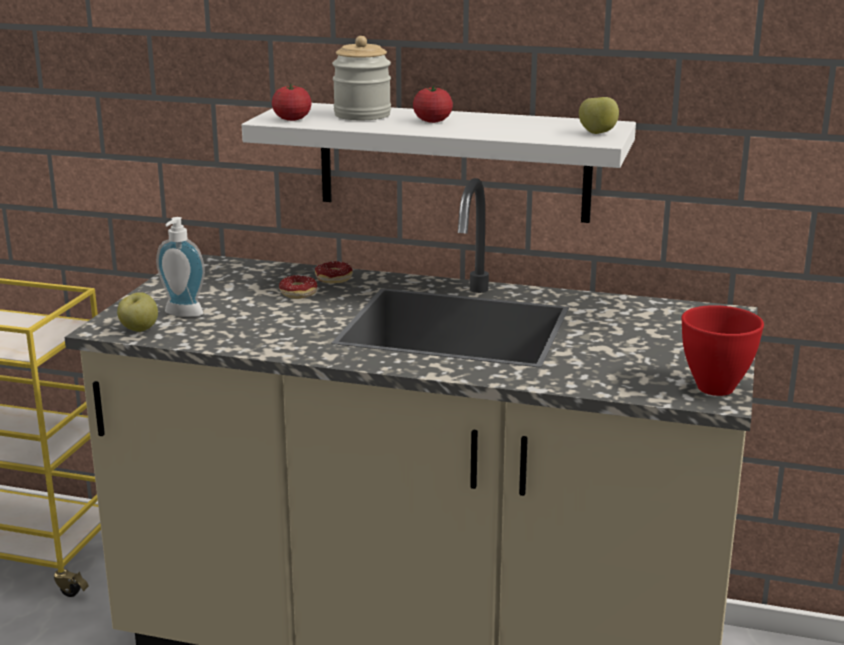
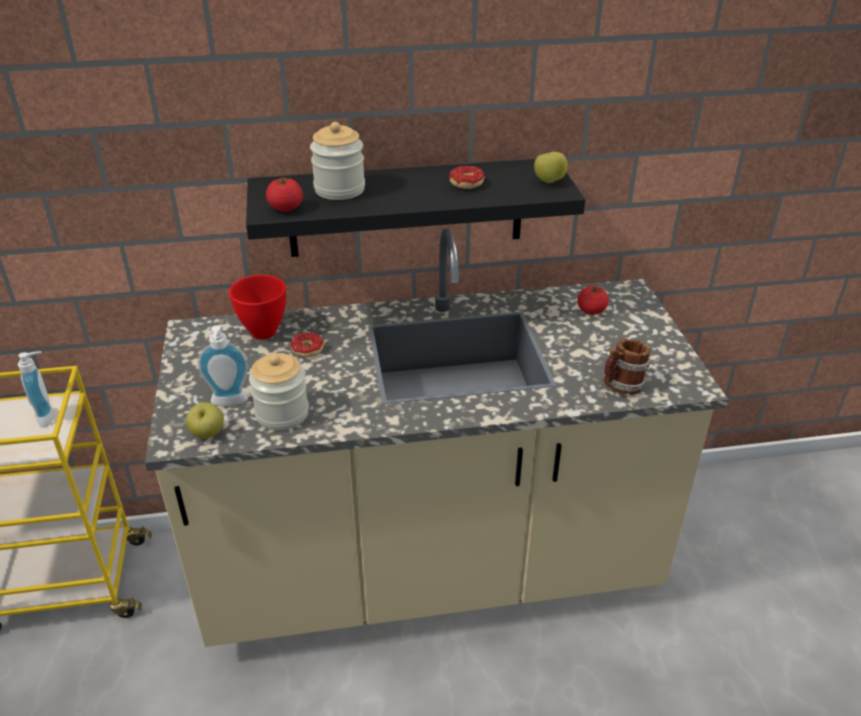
camera: 25 degrees left, 15 degrees up
(50, 331) = (50, 416): none -> soap dispenser
(223, 330) = (282, 414): none -> jar
(332, 281) = (322, 327): donut -> donut (468, 186)
(432, 121) = (406, 188): tomato -> tomato (591, 311)
(453, 161) = (406, 208): white shelf -> black shelf
(620, 382) = (621, 387): none -> mug
(715, 387) = (683, 374): red bowl -> red bowl (263, 331)

